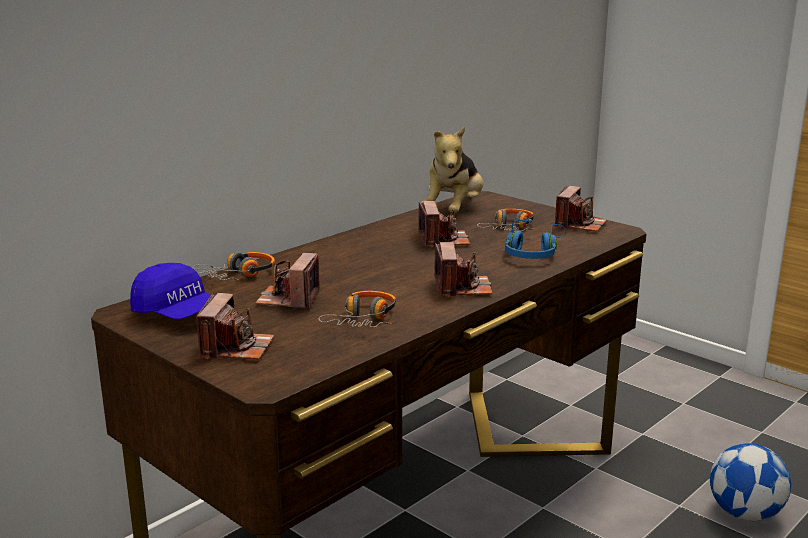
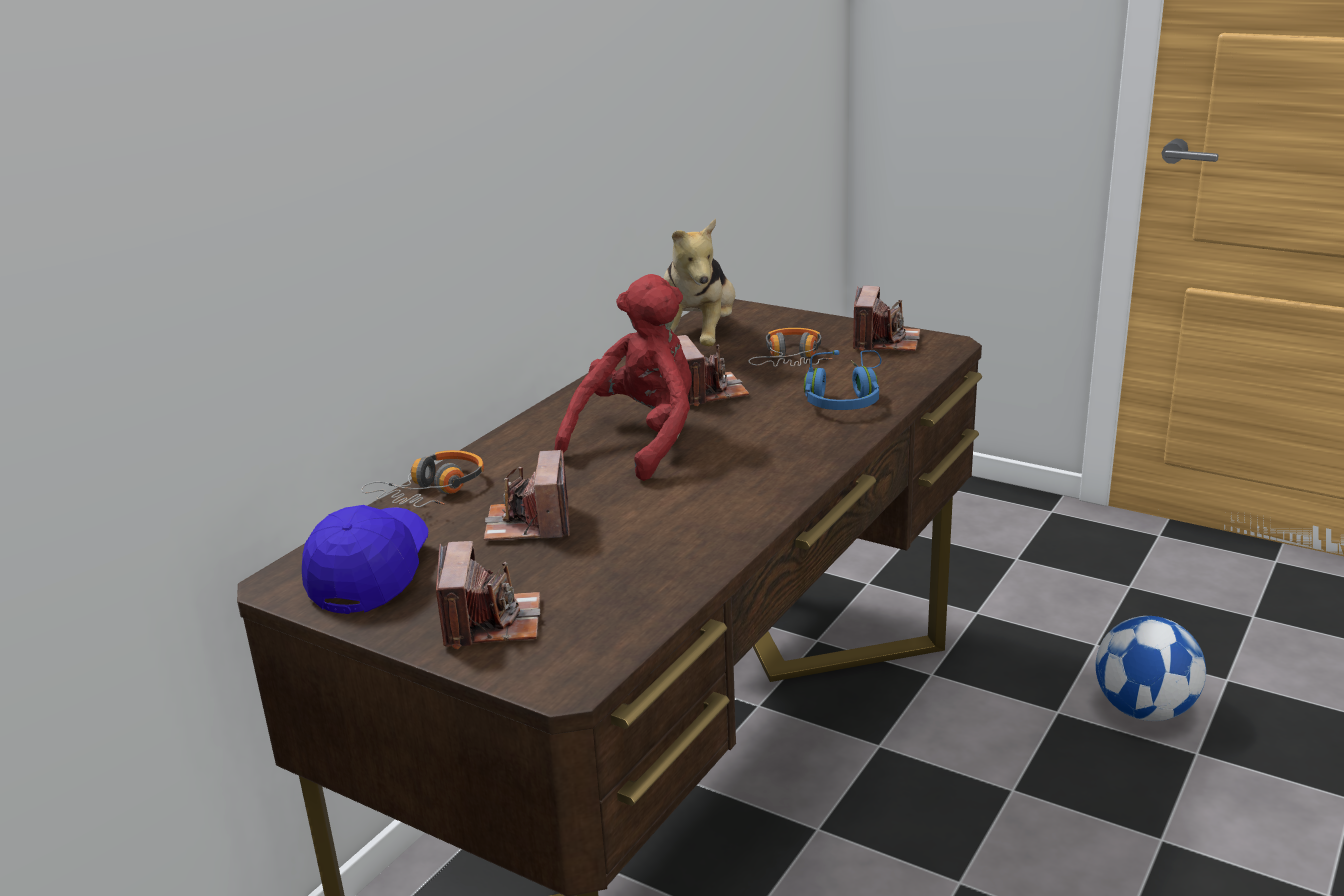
camera: 10 degrees left, 5 degrees up
(177, 314) = (371, 574): blue cap -> blue cap turned 105 degrees counterclockwise
(364, 319) = (657, 545): headphones -> none
(385, 262) = (640, 440): none -> red plush toy
(462, 288) = (772, 470): camera -> none

